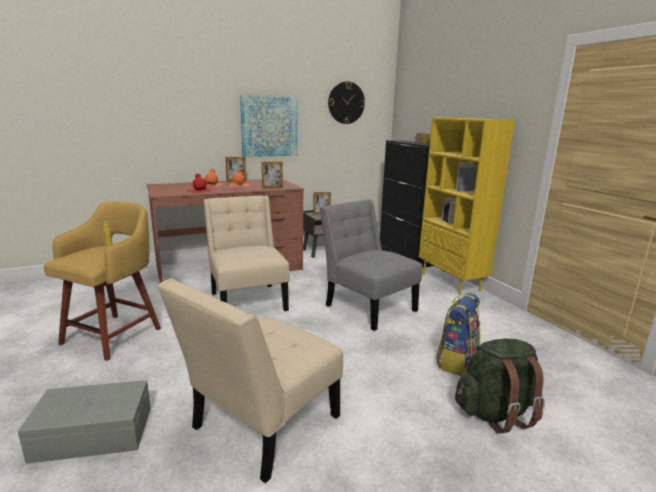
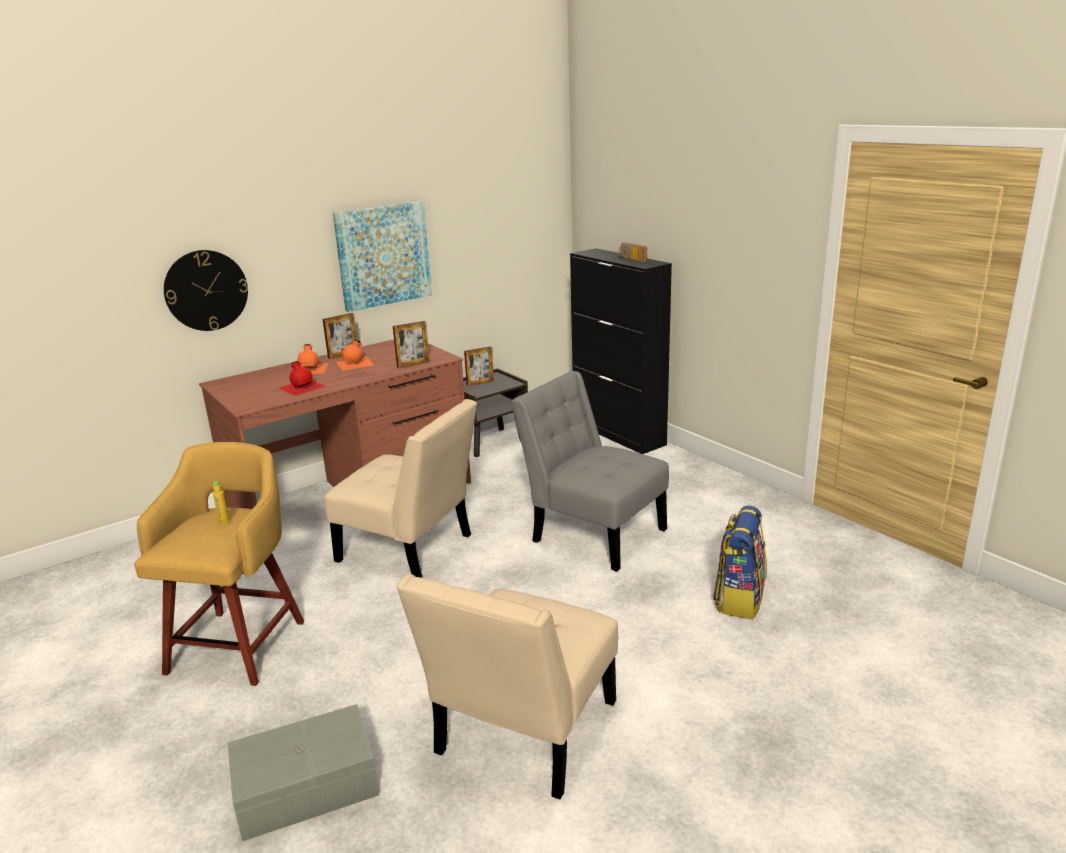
camera: 10 degrees left, 5 degrees up
(248, 299) = (411, 550): beige chair -> beige chair turned 150 degrees clockwise
(346, 103) = (498, 197): wall clock -> wall clock (206, 290)
(451, 282) = (700, 471): yellow bookcase -> none
(495, 413) = (802, 661): green backpack -> none

